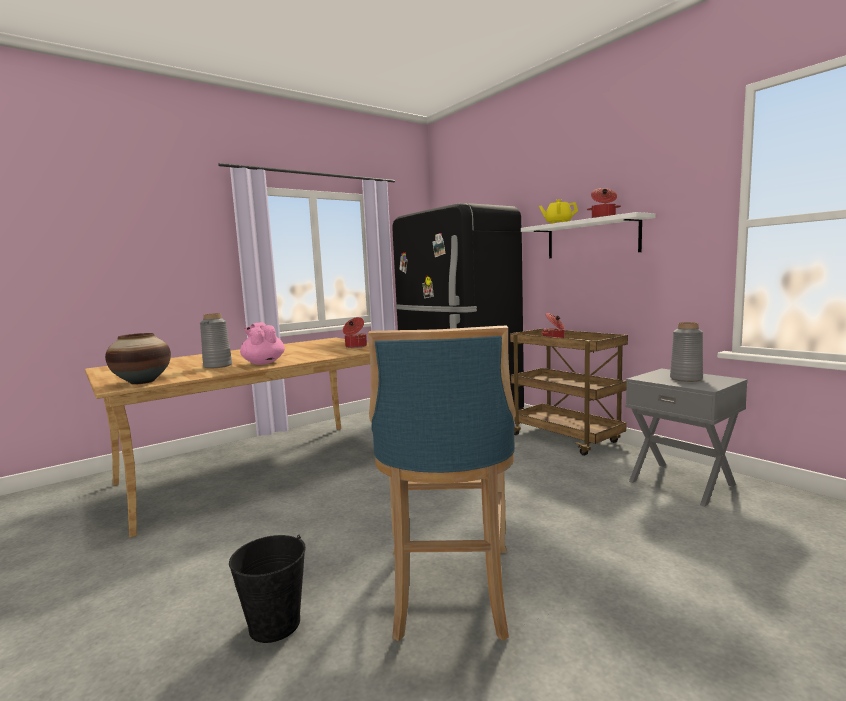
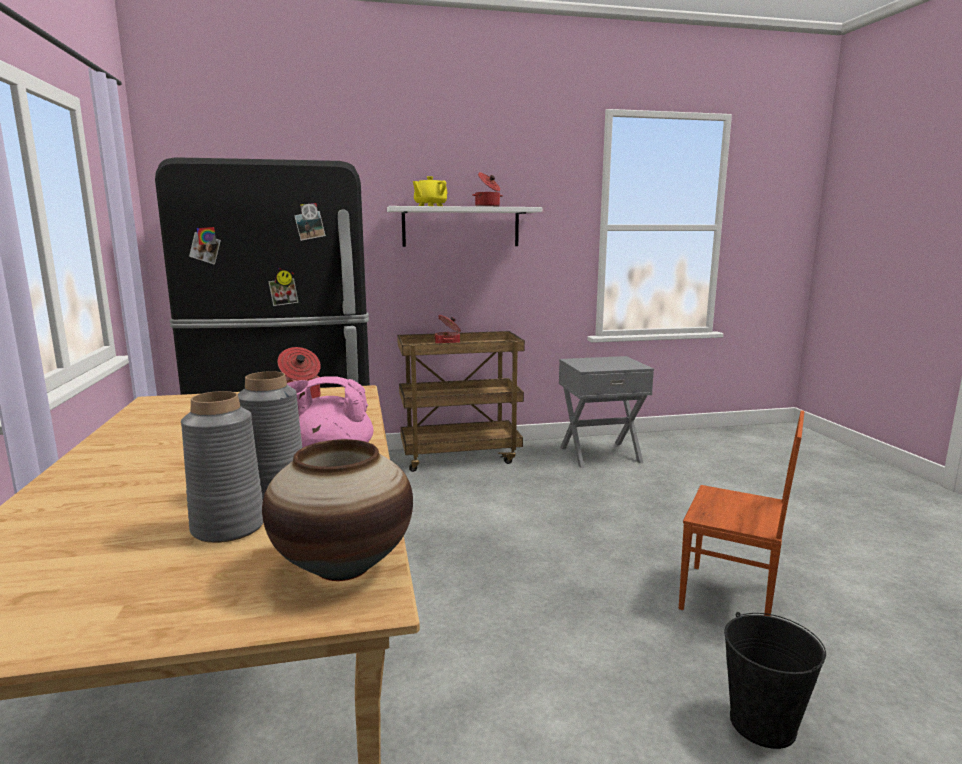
camera: 65 degrees left, 5 degrees up
(449, 593) = (730, 598): blue stool -> brown chair
(685, 379) = (606, 363): grey vase -> grey vase (227, 527)

